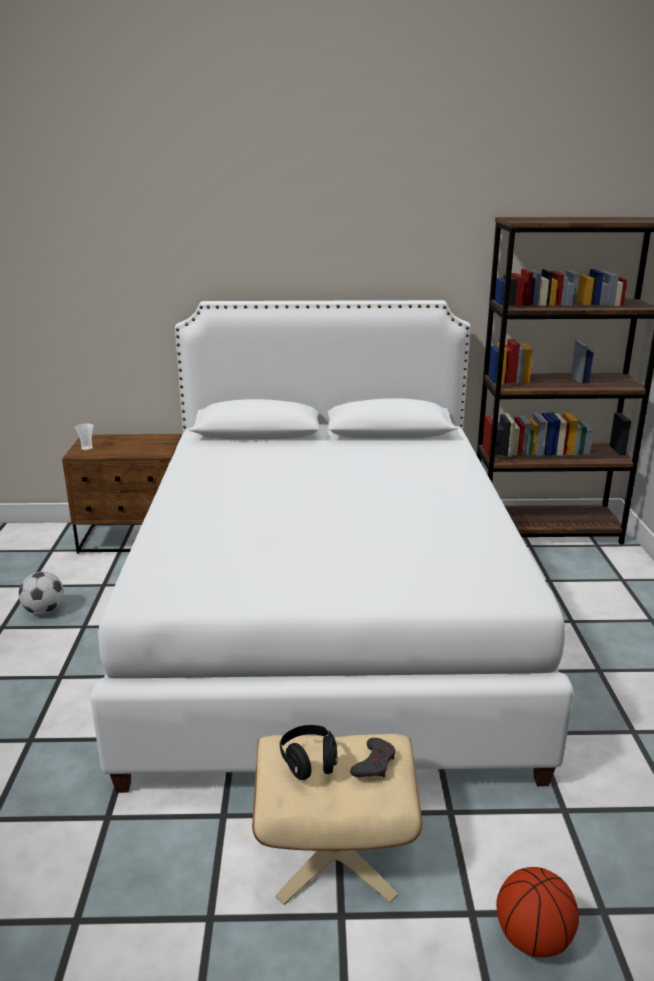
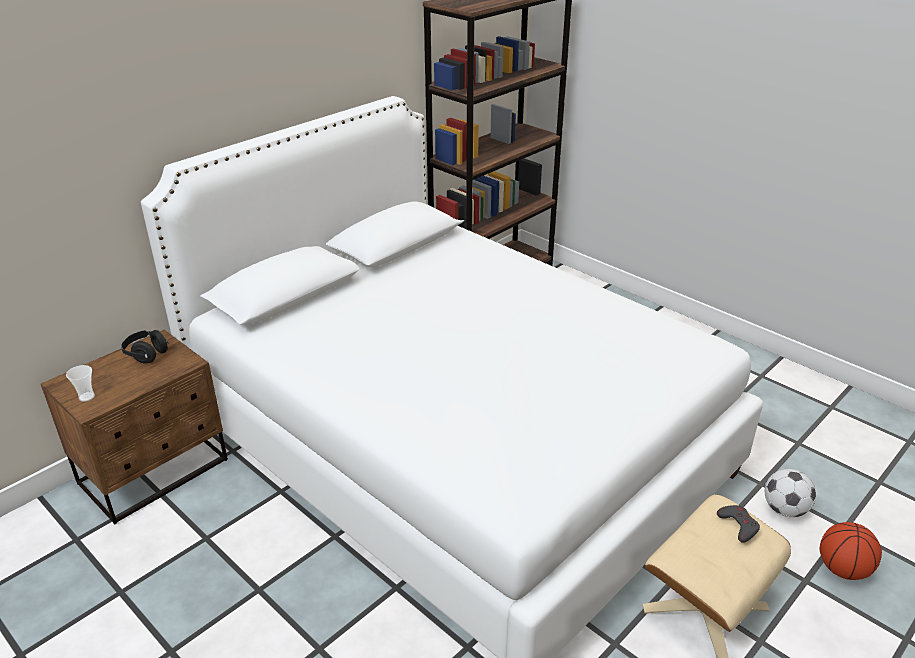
camera: 45 degrees left, 10 degrees up
(44, 611) = (188, 604): football -> football (784, 509)
(309, 763) = (709, 554): black headphones -> black headphones (146, 354)

